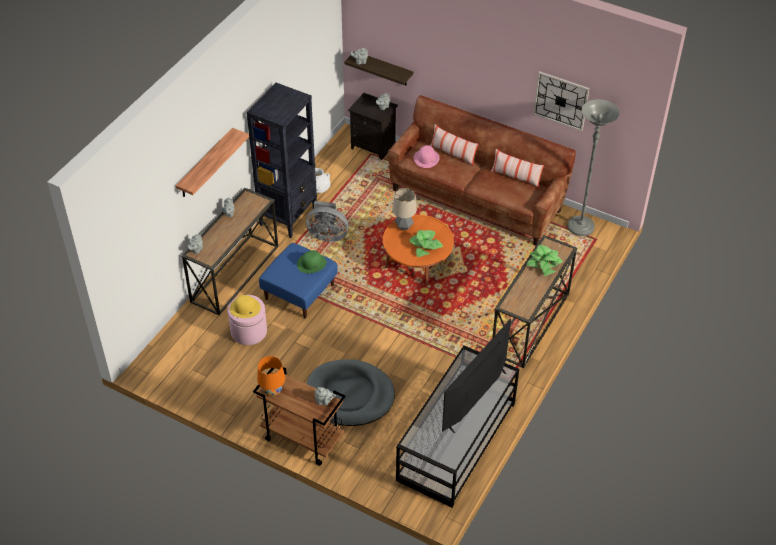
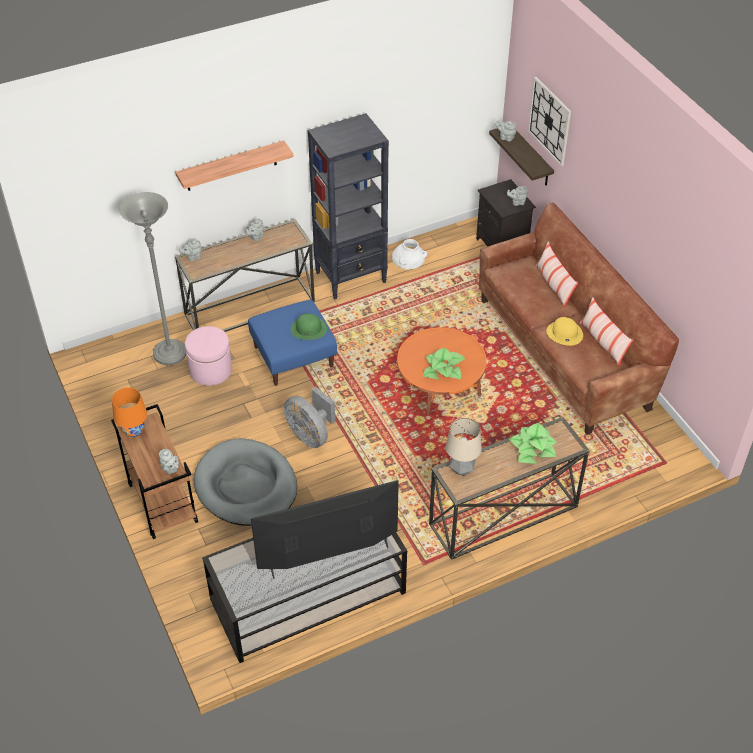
camera: 35 degrees right, 0 degrees up
(245, 308) = (204, 340): yellow hat -> yellow hat (564, 333)
(327, 235) = (372, 314): grey fan -> grey fan (310, 435)
(404, 226) = (439, 338): table lamp -> table lamp (461, 469)
(426, 158) = (518, 276): pink hat -> none
(561, 100) = (678, 267): wall clock -> wall clock (549, 121)
(580, 227) = (659, 440): grey floor lamp -> grey floor lamp (170, 354)

